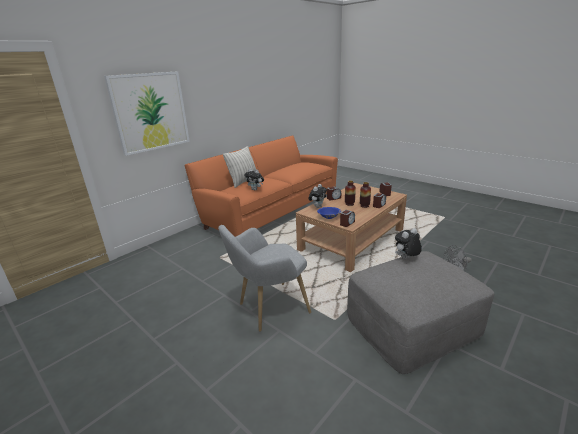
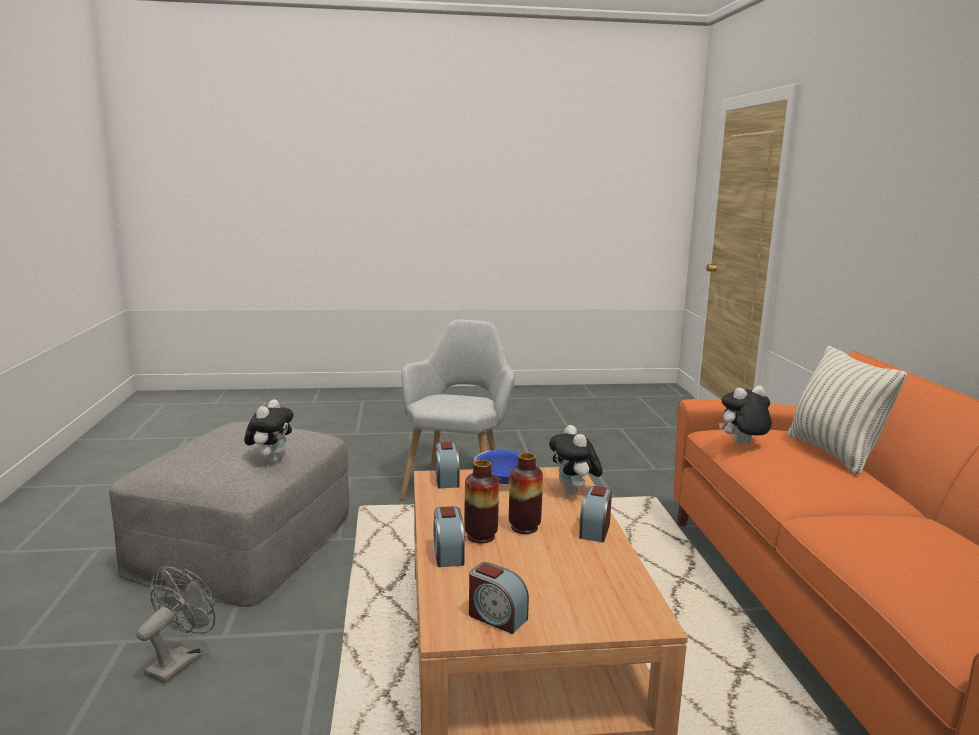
camera: 130 degrees right, 10 degrees down
(150, 112) = (858, 214): picture -> none

